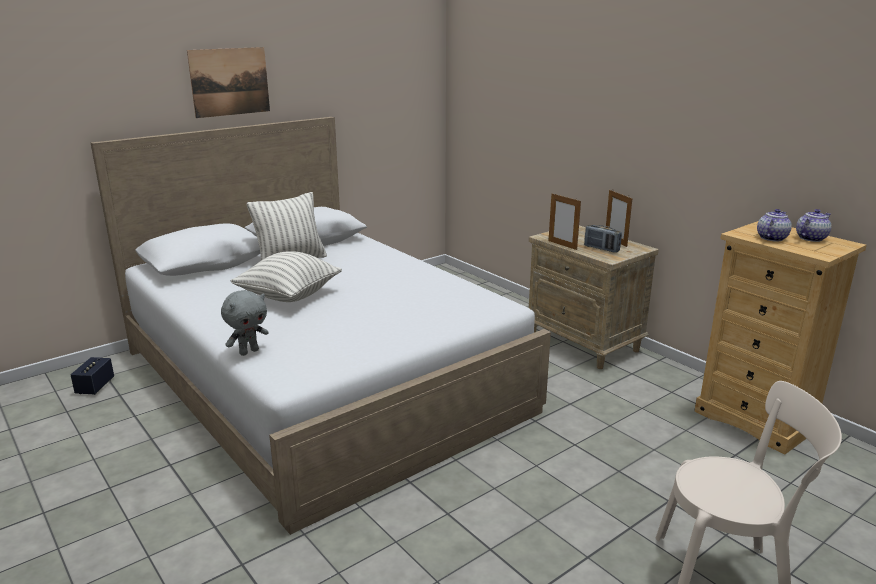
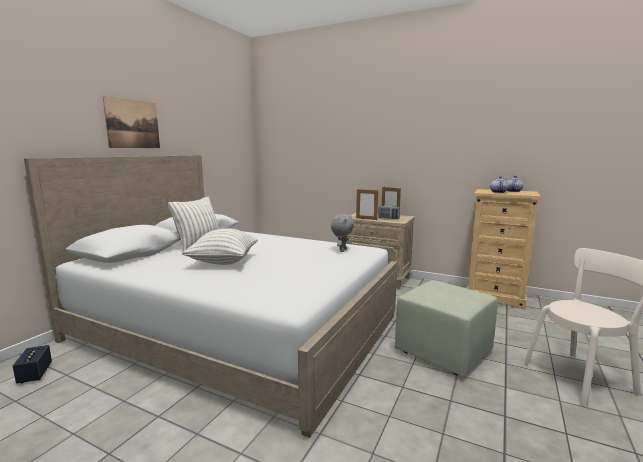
camera: 25 degrees left, 10 degrees down
(249, 351) = (235, 295): grey plush toy -> grey plush toy (342, 250)
(556, 485) = (444, 352): none -> green ottoman

